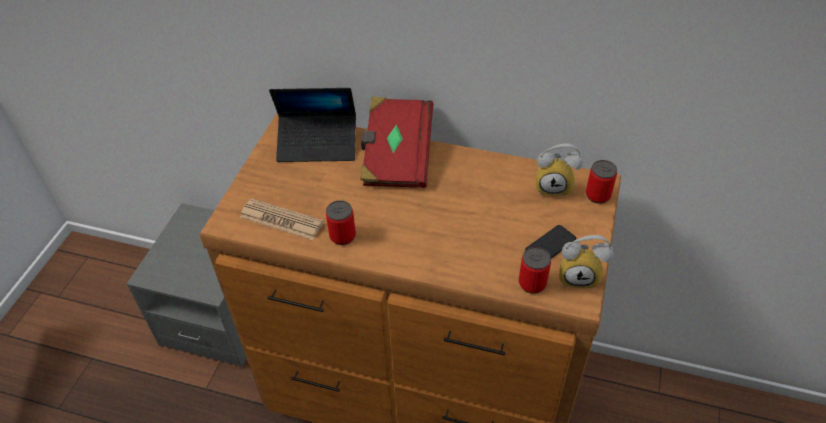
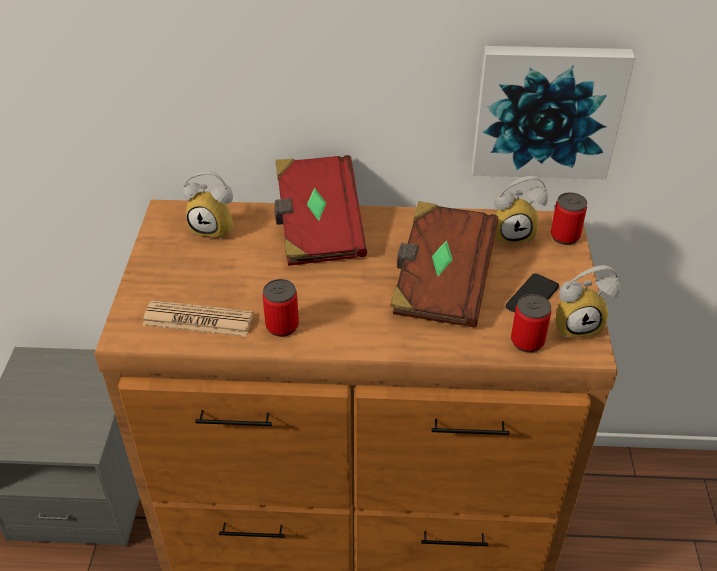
camera: 15 degrees left, 5 degrees down
(318, 144) = (215, 228): laptop -> alarm clock
(478, 221) = (440, 283): none -> brown book
(595, 88) = (547, 110): none -> picture

